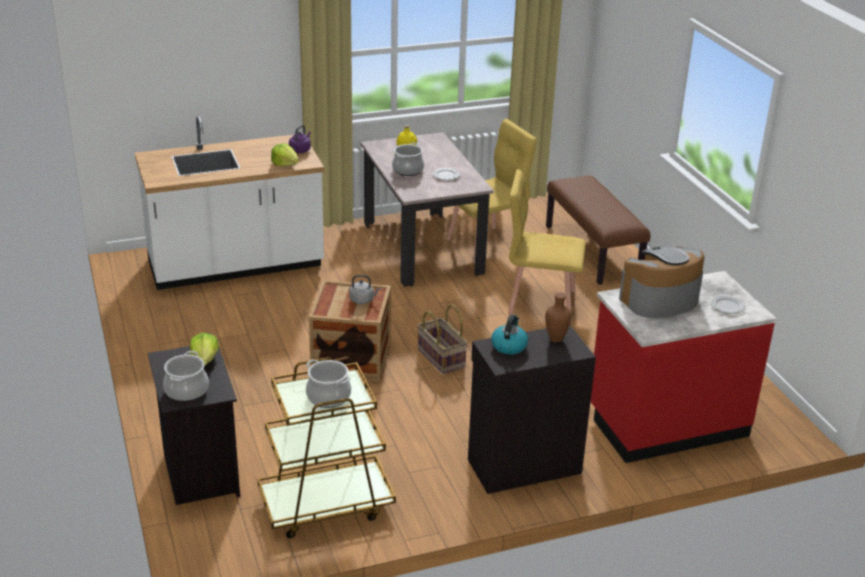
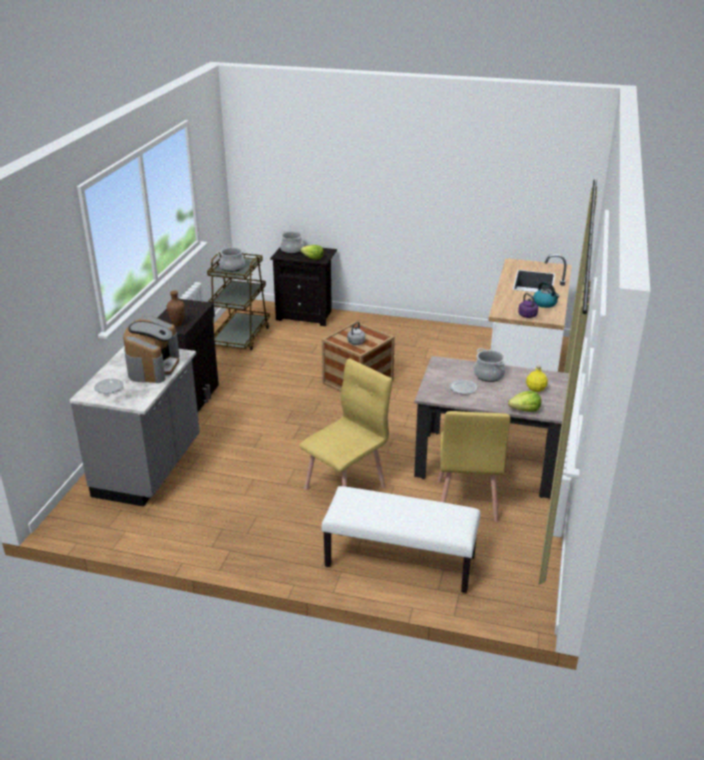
camera: 125 degrees right, 0 degrees up
(285, 164) = (505, 304): lettuce -> lettuce (525, 410)
(440, 358) = (323, 413): basket -> none
(509, 346) = (193, 310): kettle -> kettle (545, 303)
(593, 251) = (399, 562): brown bench -> white bench
(666, 422) = (149, 469): red counter -> grey counter

